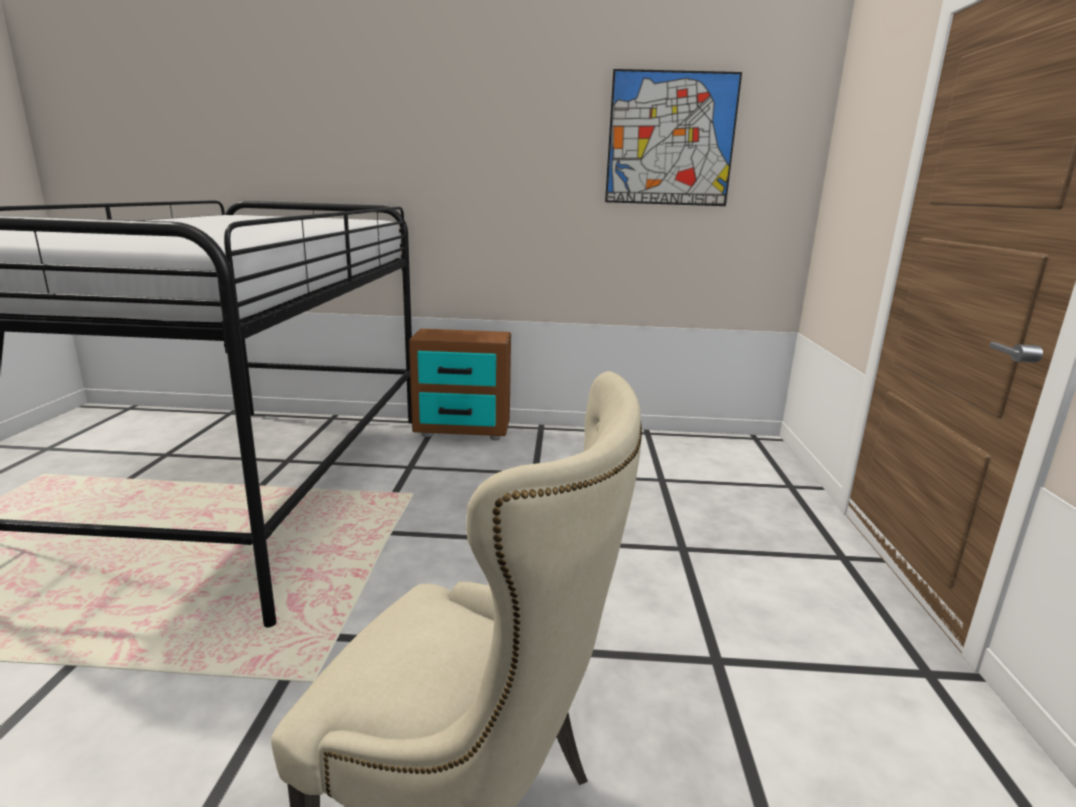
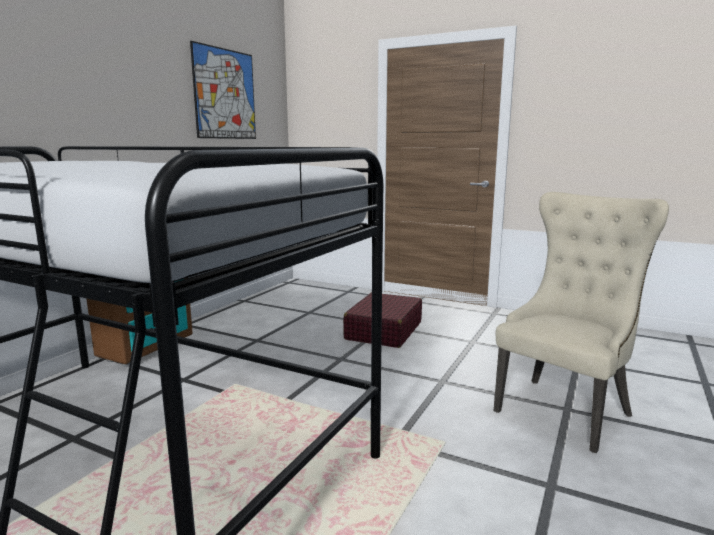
camera: 65 degrees left, 5 degrees down
(660, 552) = (383, 331): none -> red suitcase

